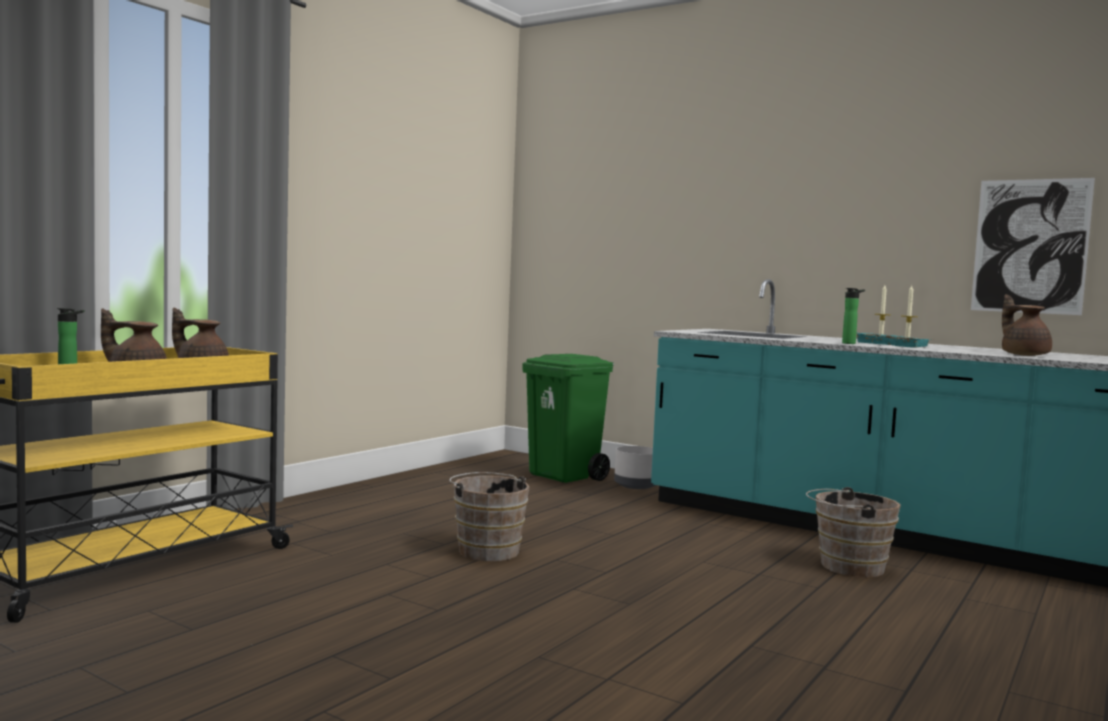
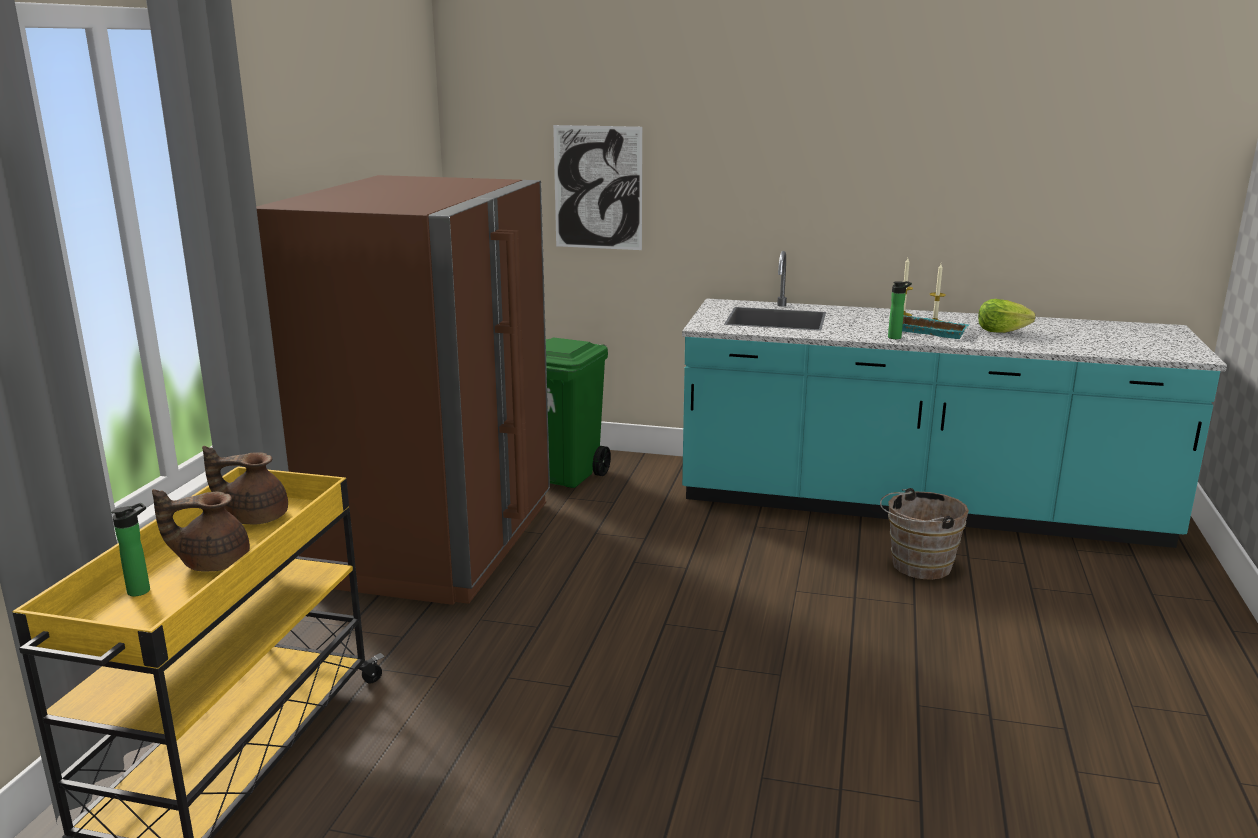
camera: 20 degrees left, 15 degrees up
(419, 493) = (436, 542): none -> brown fridge
(486, 550) = (587, 626): brown bucket -> none
(636, 485) = (646, 476): grey planter -> none
(969, 349) = (1001, 331): none -> lettuce
(1024, 355) = (1059, 342): brown teapot -> none
(1030, 246) = (1044, 214): picture -> picture (598, 188)

